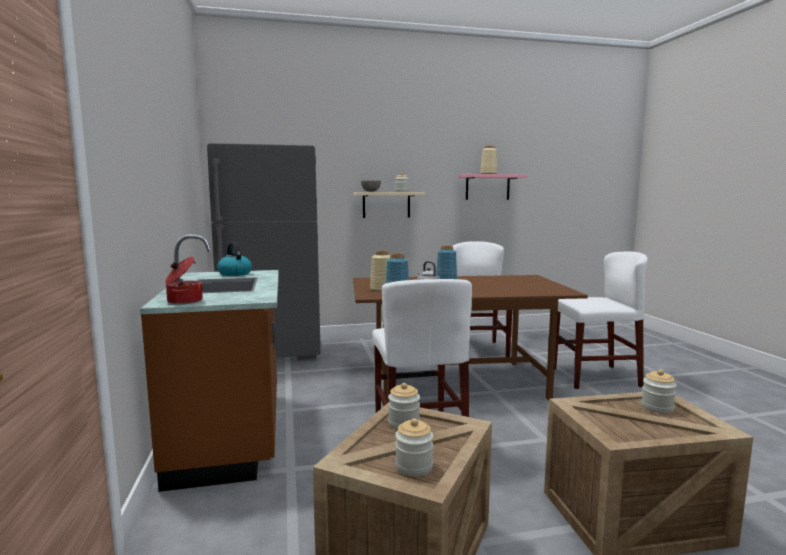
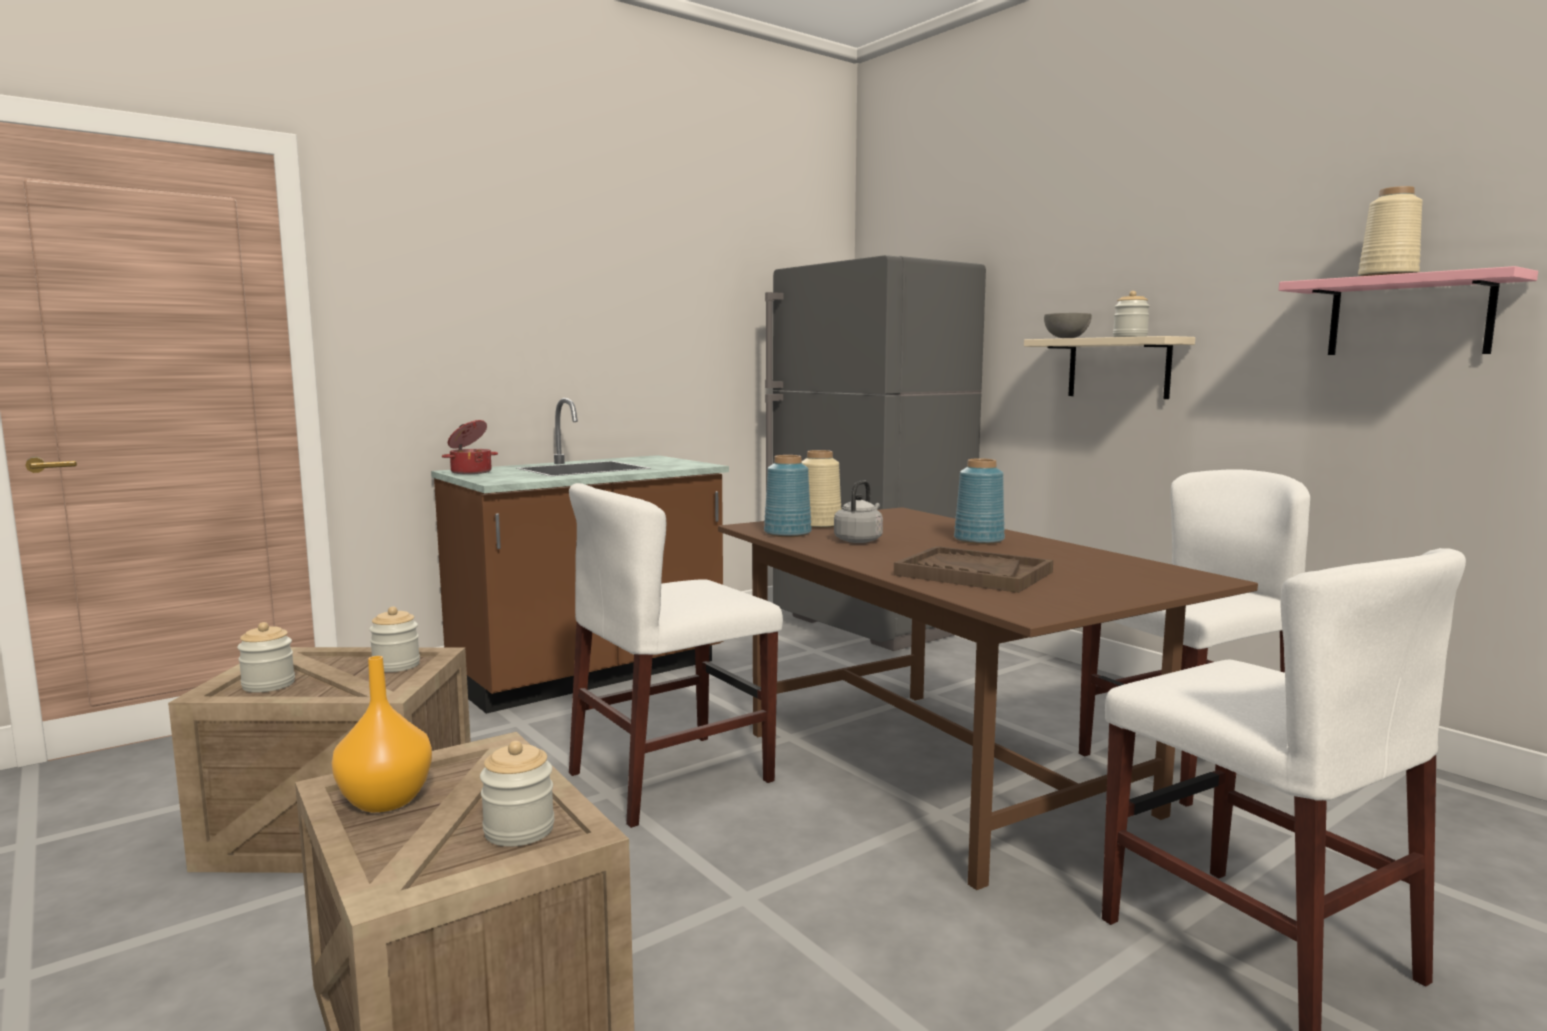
camera: 65 degrees right, 0 degrees up
(234, 274) = (667, 462): kettle -> none
(507, 288) = (973, 573): none -> brown tray
(628, 432) = (383, 801): none -> orange vase

